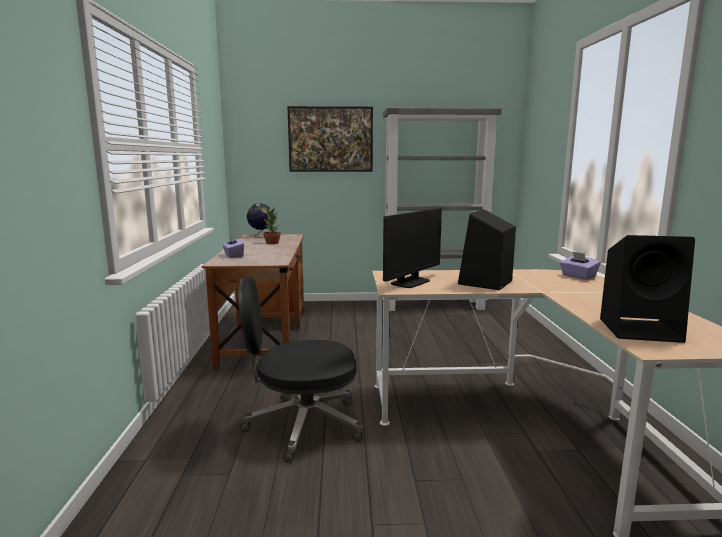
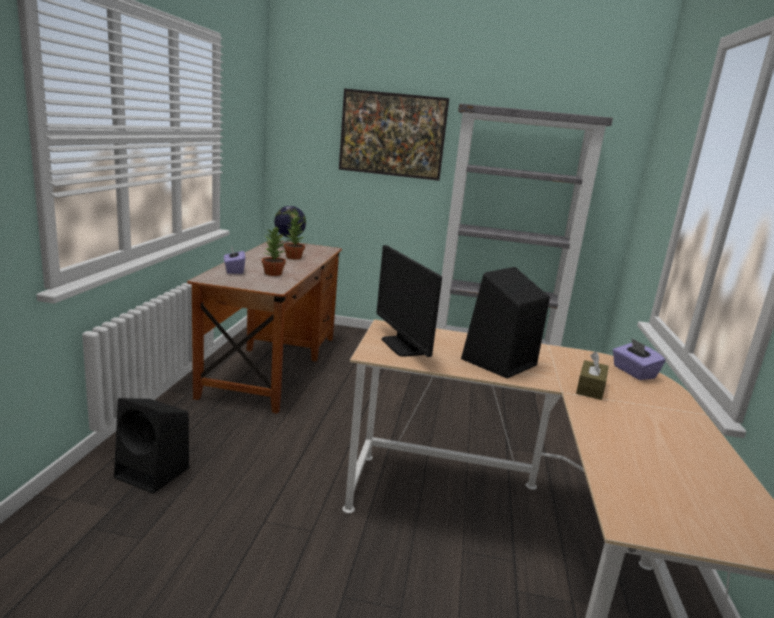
camera: 10 degrees right, 5 degrees up
(266, 254) = (273, 273): none -> potted plant
(302, 425) = (252, 492): black office chair -> none
(410, 282) = (403, 346): monitor -> monitor turned 105 degrees clockwise
(559, 288) = (590, 388): none -> brown tissue box
(641, 330) = (647, 484): black speaker -> black speaker (154, 473)

